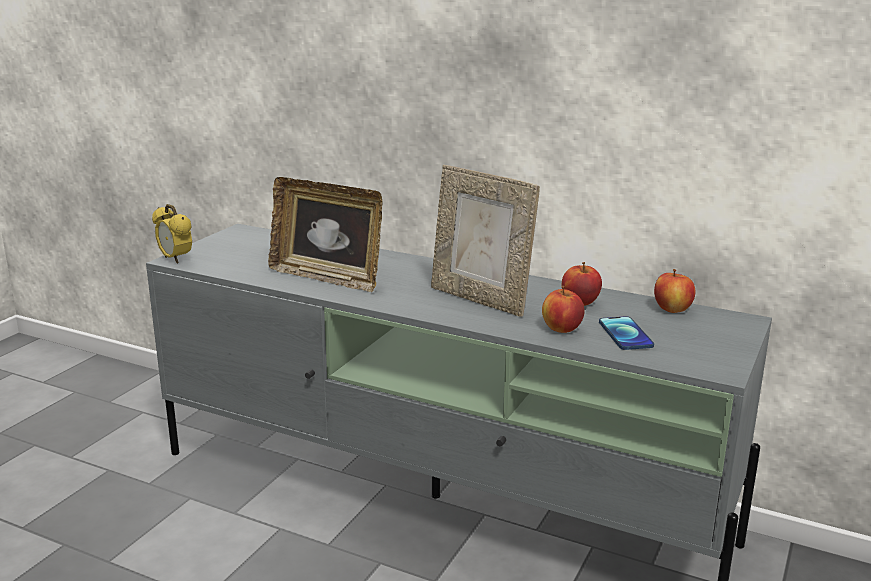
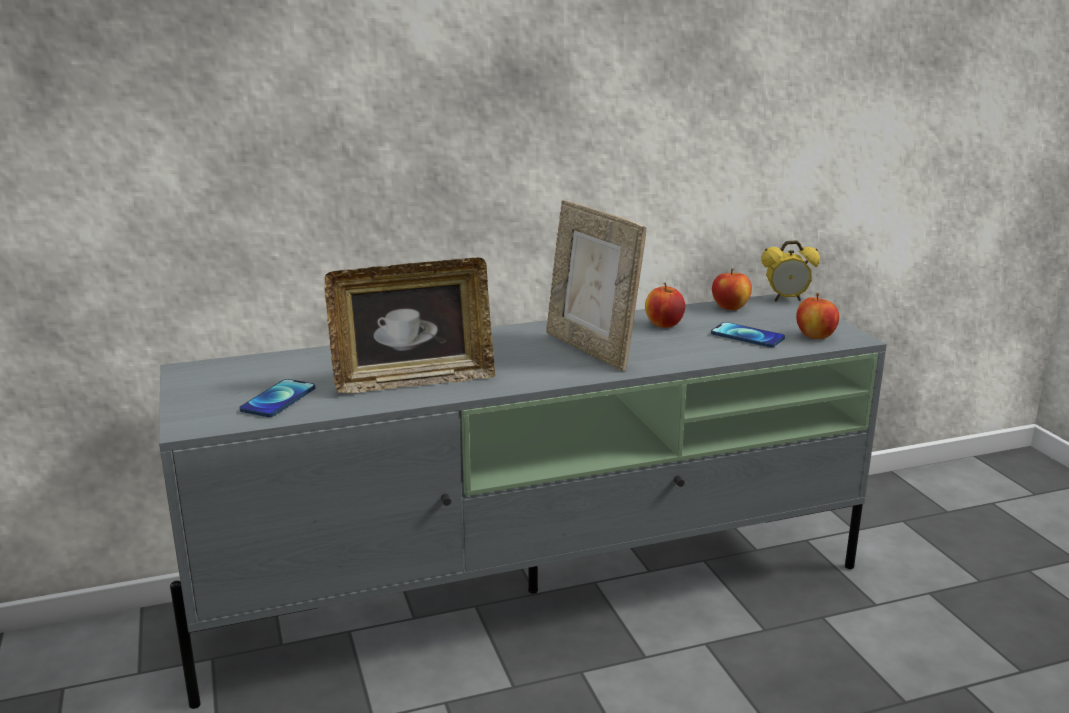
camera: 45 degrees left, 0 degrees up
(175, 259) = (191, 425): alarm clock -> alarm clock (786, 299)
(240, 261) = (278, 399): none -> phone
(480, 299) = (591, 349): picture frame -> picture frame turned 60 degrees clockwise
(561, 329) = (701, 349): apple -> apple (815, 336)

